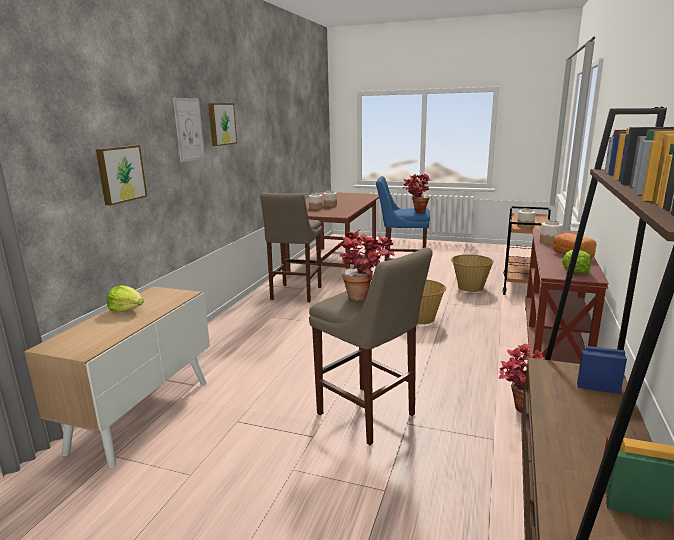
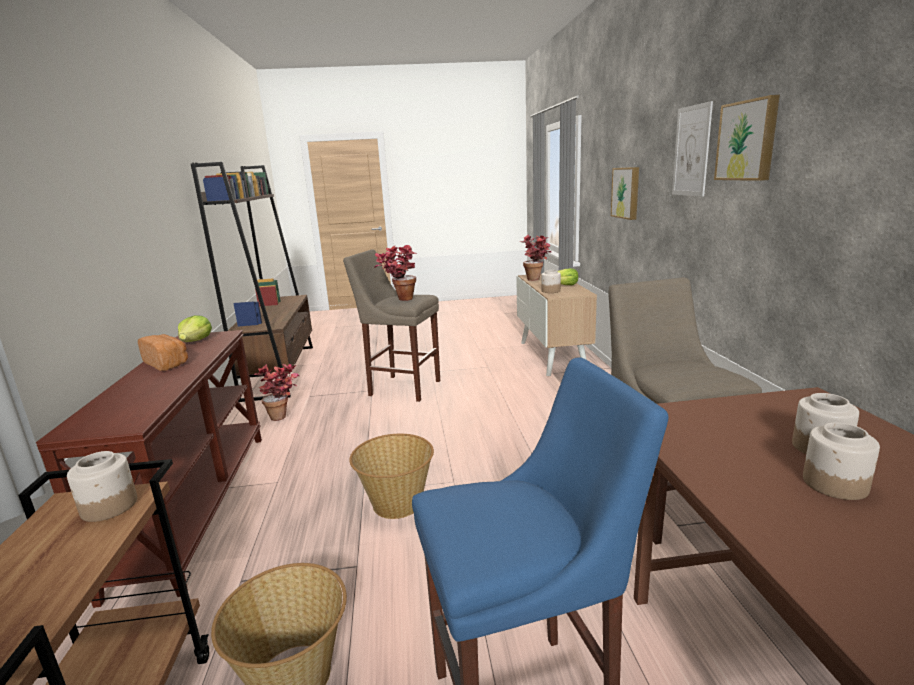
camera: 155 degrees right, 0 degrees up
(416, 212) = (466, 497): potted plant -> potted plant (537, 279)
(550, 242) = (162, 388): jar -> jar (550, 291)

